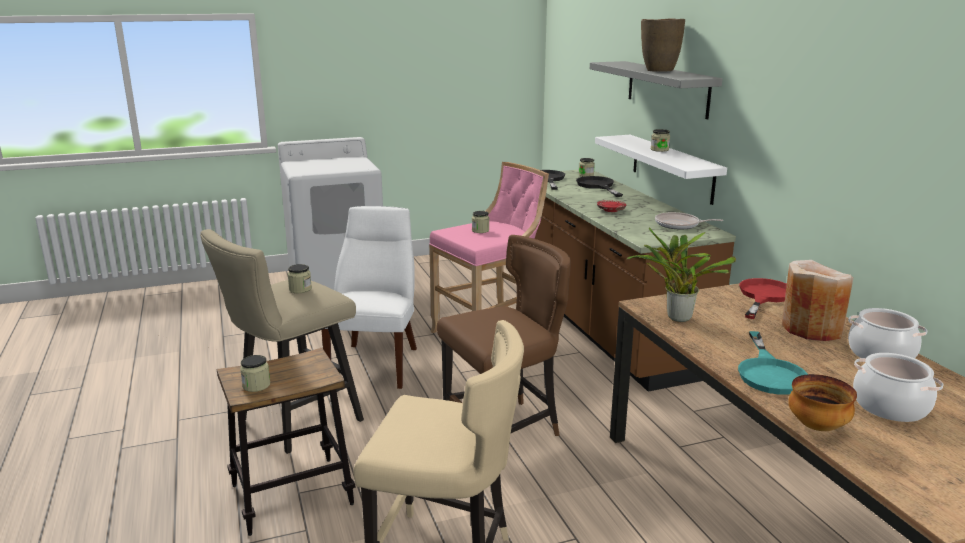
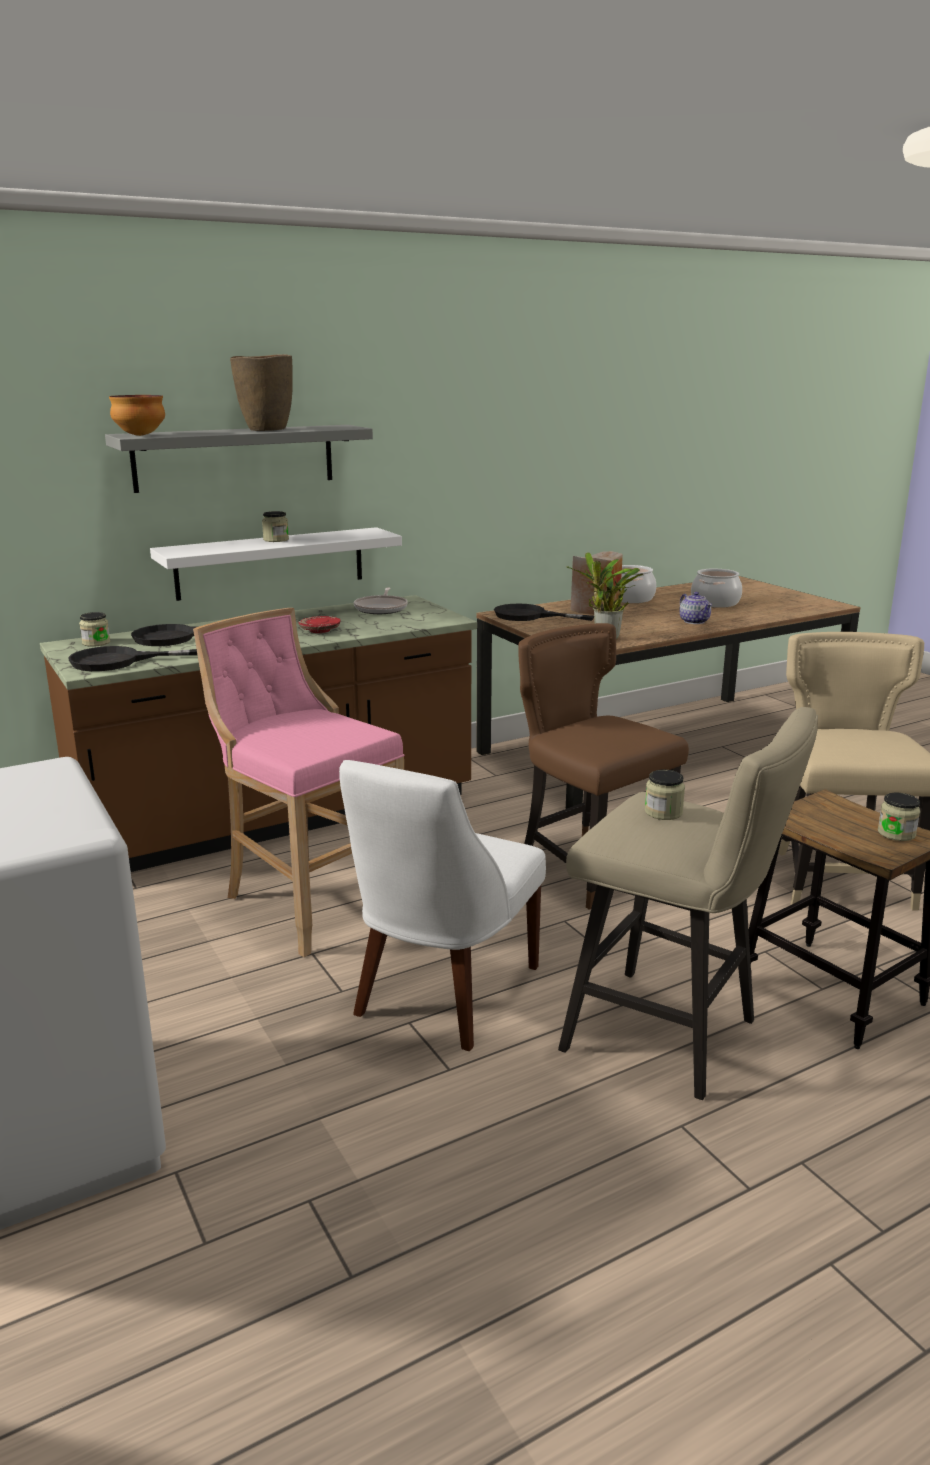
camera: 100 degrees left, 0 degrees up
(376, 363) = (442, 994): white chair -> white chair turned 60 degrees counterclockwise
(480, 230) = (294, 736): jar -> none
(763, 296) = (529, 616): red frying pan -> black frying pan
(769, 372) = (694, 621): turquoise frying pan -> teapot
(816, 426) = (765, 616): bowl -> bowl (139, 435)

